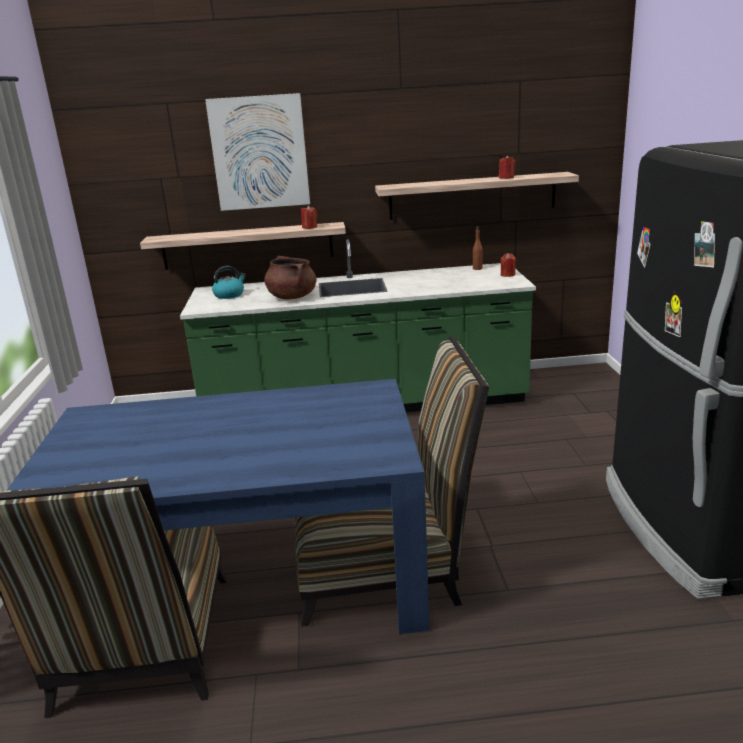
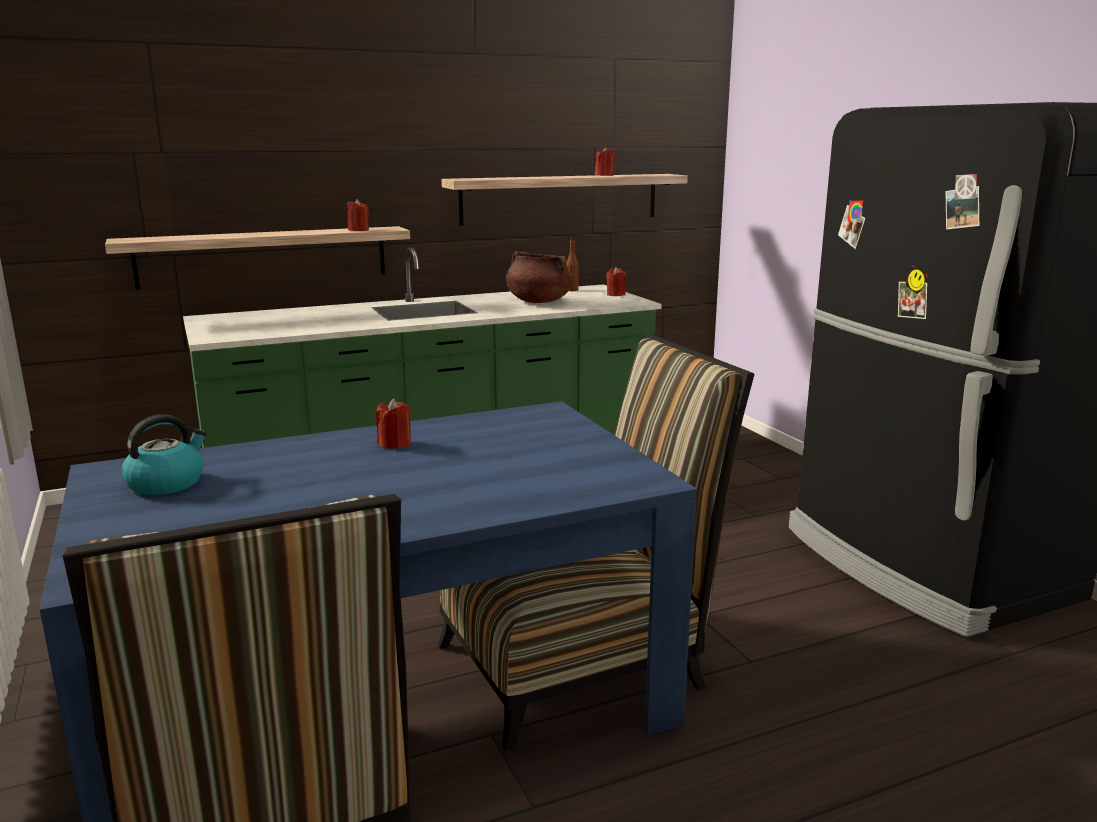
camera: 20 degrees left, 5 degrees down
(229, 295) = (248, 322): kettle -> kettle (167, 483)
(256, 409) = (395, 444): none -> red candle
(259, 153) = (285, 124): picture -> none
(292, 297) = (347, 321): brown cooking pot -> brown cooking pot (538, 302)

